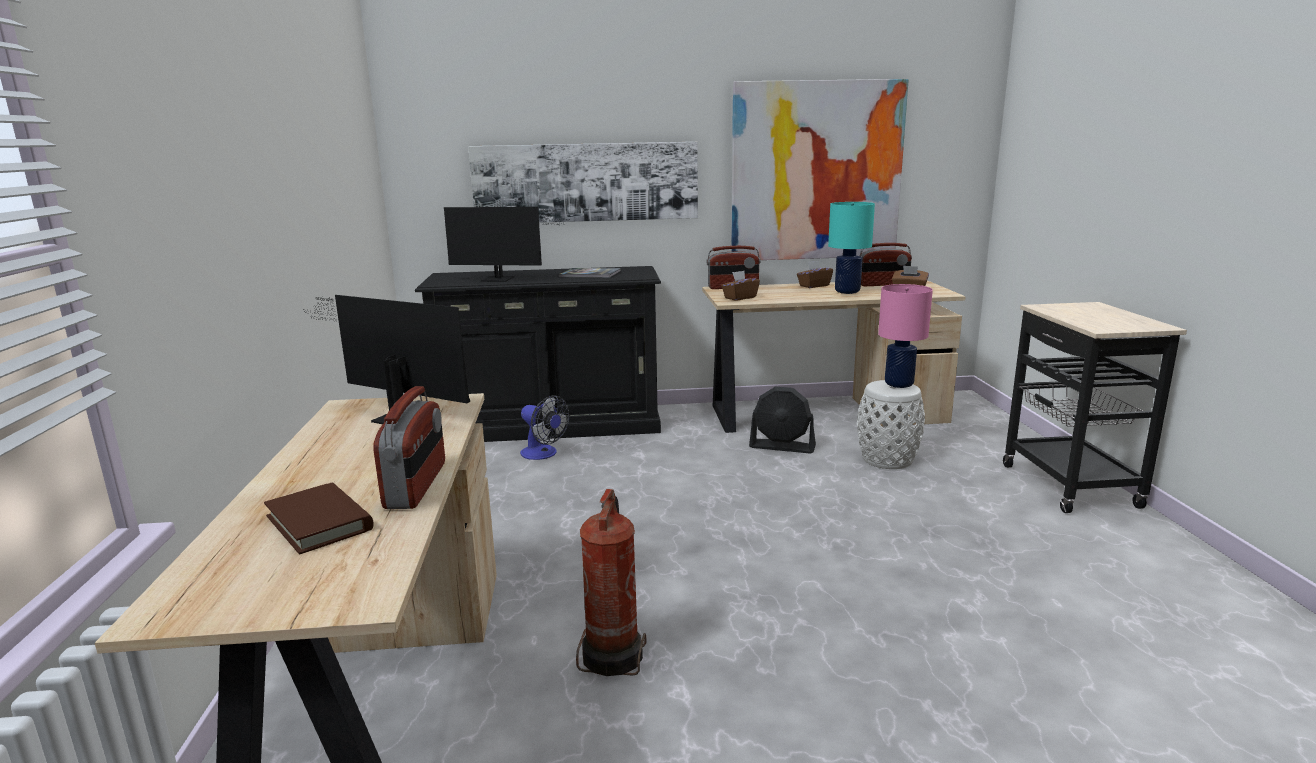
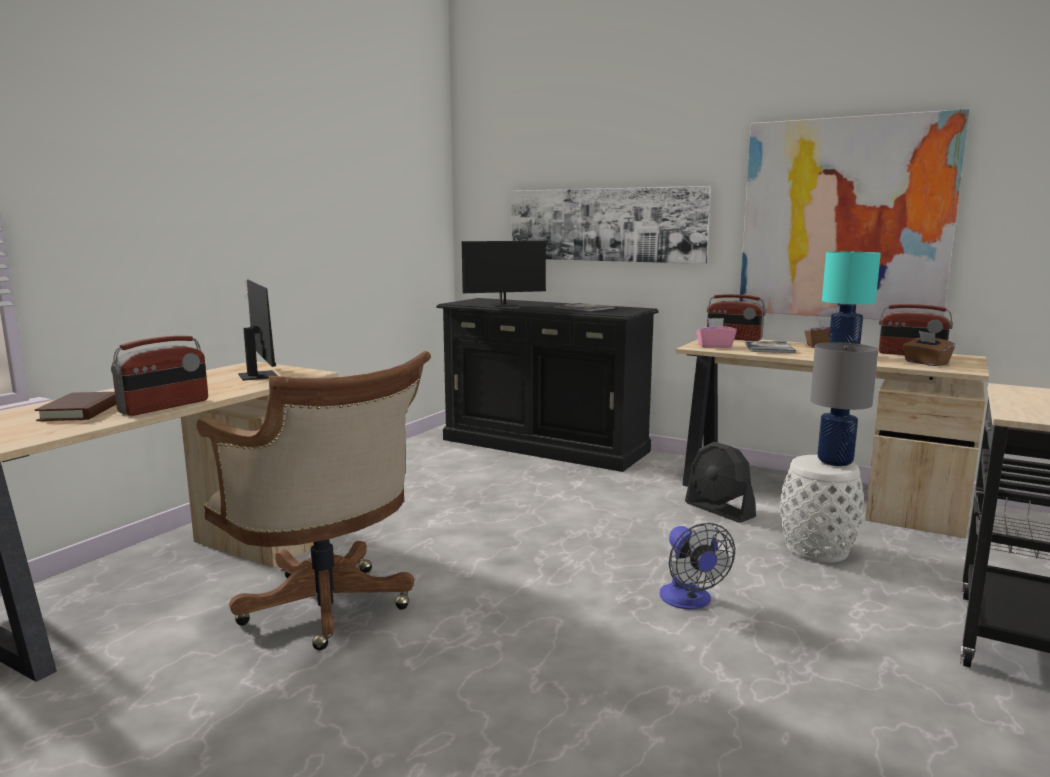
camera: 35 degrees right, 5 degrees down
(502, 279) = (508, 305): monitor -> monitor turned 60 degrees counterclockwise
(543, 454) = (504, 464): fan -> fan (689, 601)
(614, 655) = (330, 608): fire extinguisher -> office chair
(740, 298) = (714, 346): brown tissue box -> pink tissue box
(782, 293) = (768, 348): none -> book
(898, 385) = (834, 463): pink table lamp -> grey table lamp

